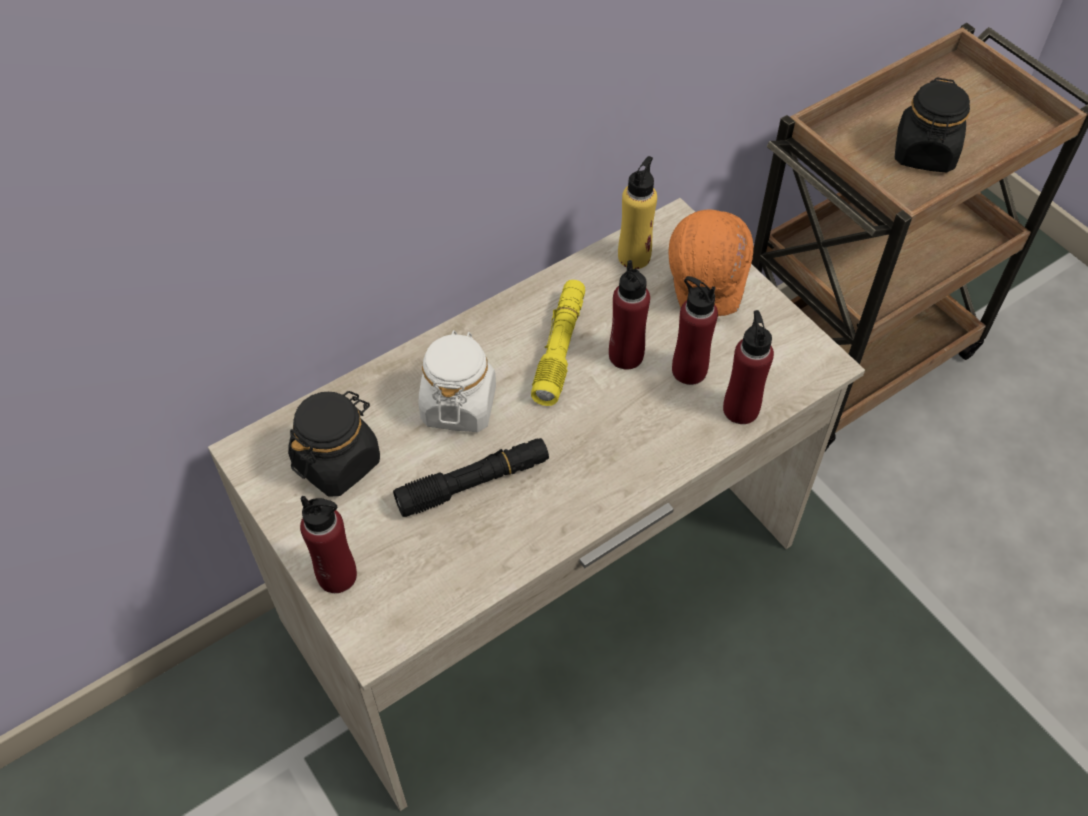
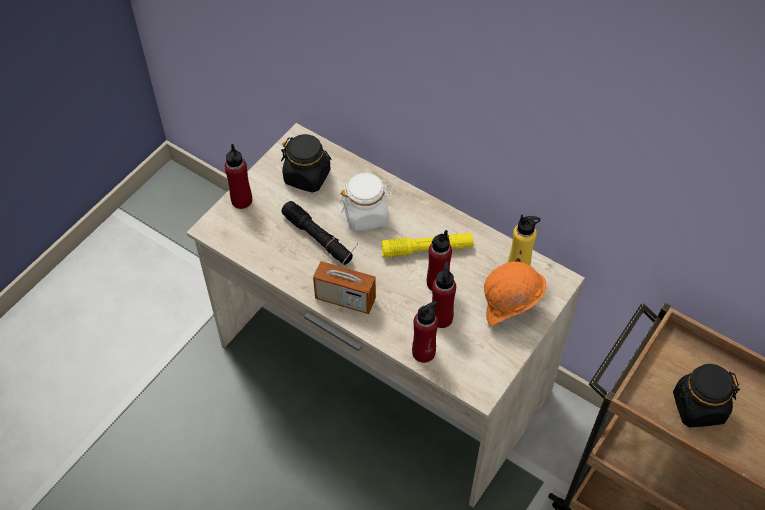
camera: 70 degrees right, 0 degrees up
(609, 480) = (345, 299): none -> radio

